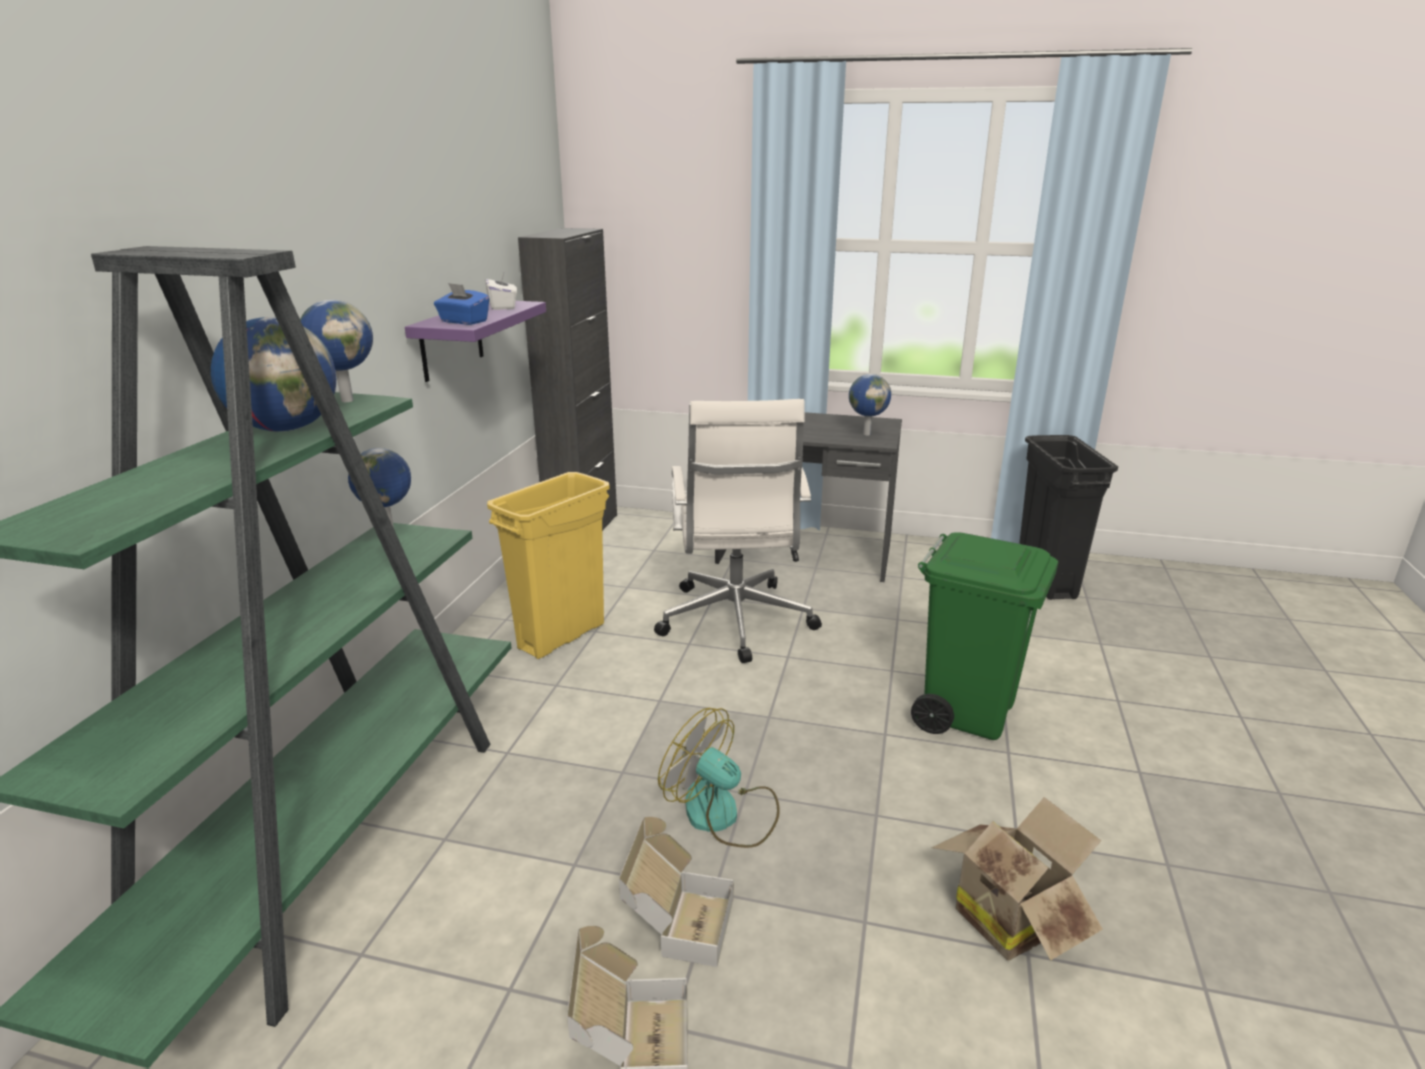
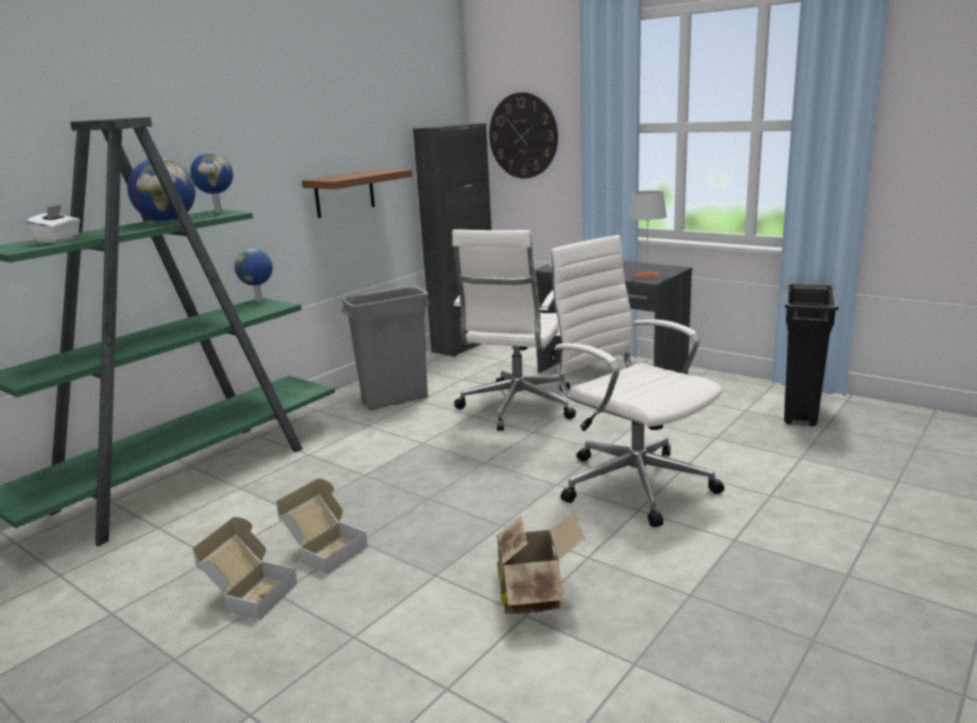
camera: 25 degrees right, 5 degrees down
(451, 340) = (344, 193): purple shelf -> brown shelf
(463, 322) = (337, 178): blue tissue box -> none
(503, 307) = (379, 171): white tissue box -> white tissue box (58, 240)
(562, 636) = (395, 401): yellow trash can -> grey trash can
(653, 247) = (523, 136): none -> wall clock
(723, 814) = (403, 506): fan -> none
(866, 434) = (646, 274): globe -> grey table lamp
(966, 712) = (632, 482): green trash can -> white office chair

